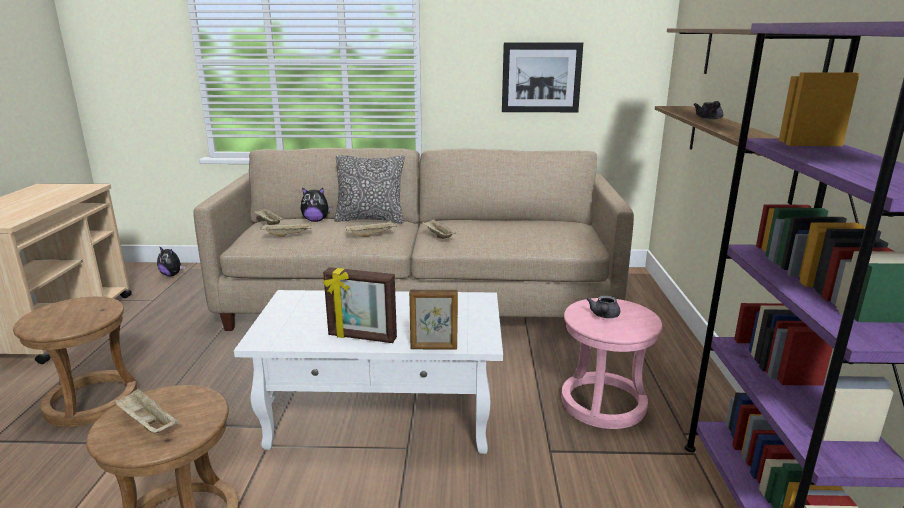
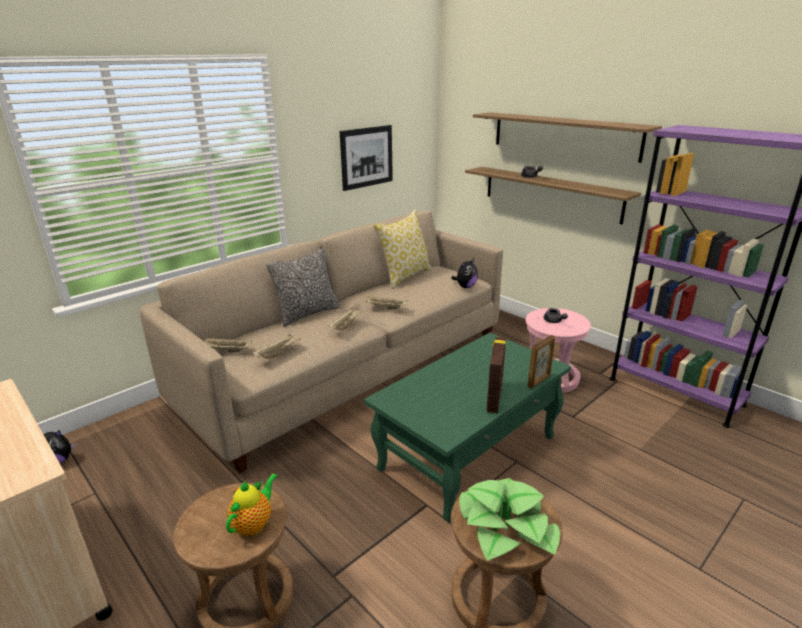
camera: 45 degrees left, 5 degrees up
(71, 323) = (254, 524): none -> teapot
(147, 424) = (506, 527): beige tray -> potted plant
(316, 220) = (264, 332): plush toy -> plush toy (465, 286)
(362, 337) = (493, 397): picture frame -> picture frame turned 135 degrees clockwise
(384, 413) = (469, 452): white coffee table -> green coffee table
(519, 220) = (404, 276): none -> pillow

